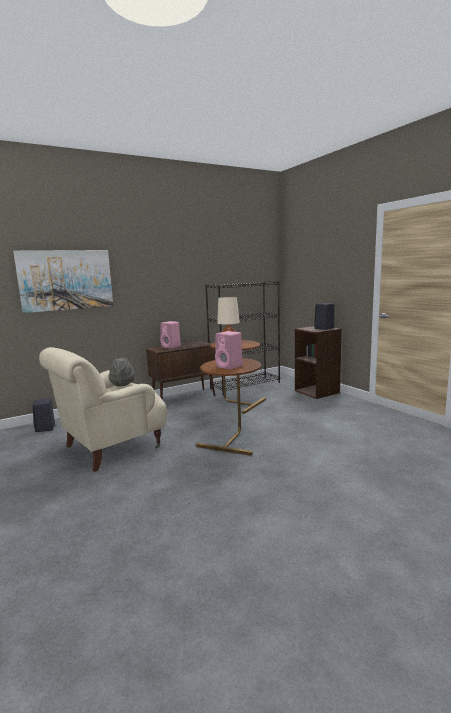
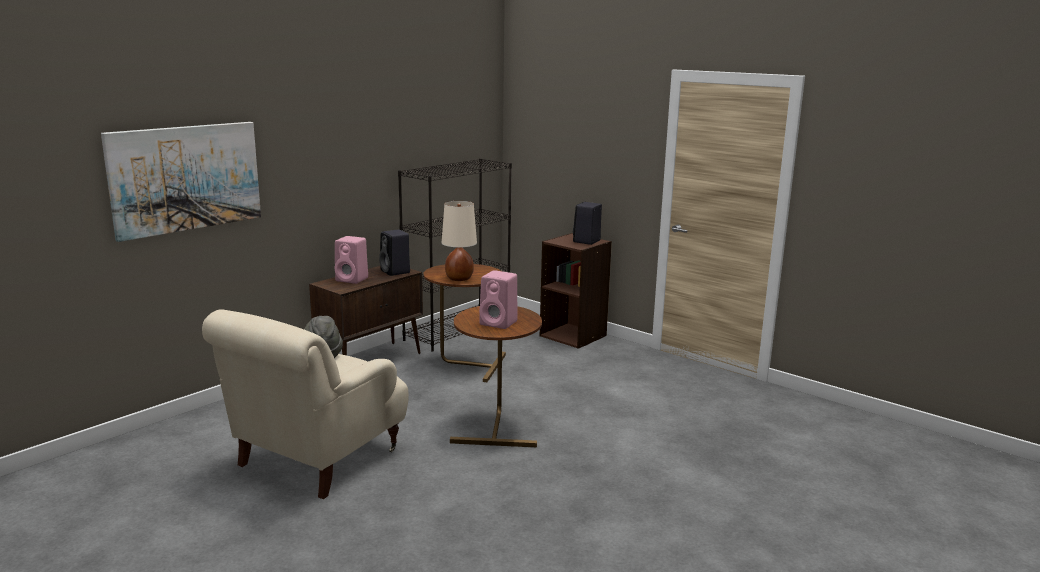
camera: 20 degrees left, 5 degrees up
(45, 428) = (167, 439): black speaker -> black speaker (396, 272)

